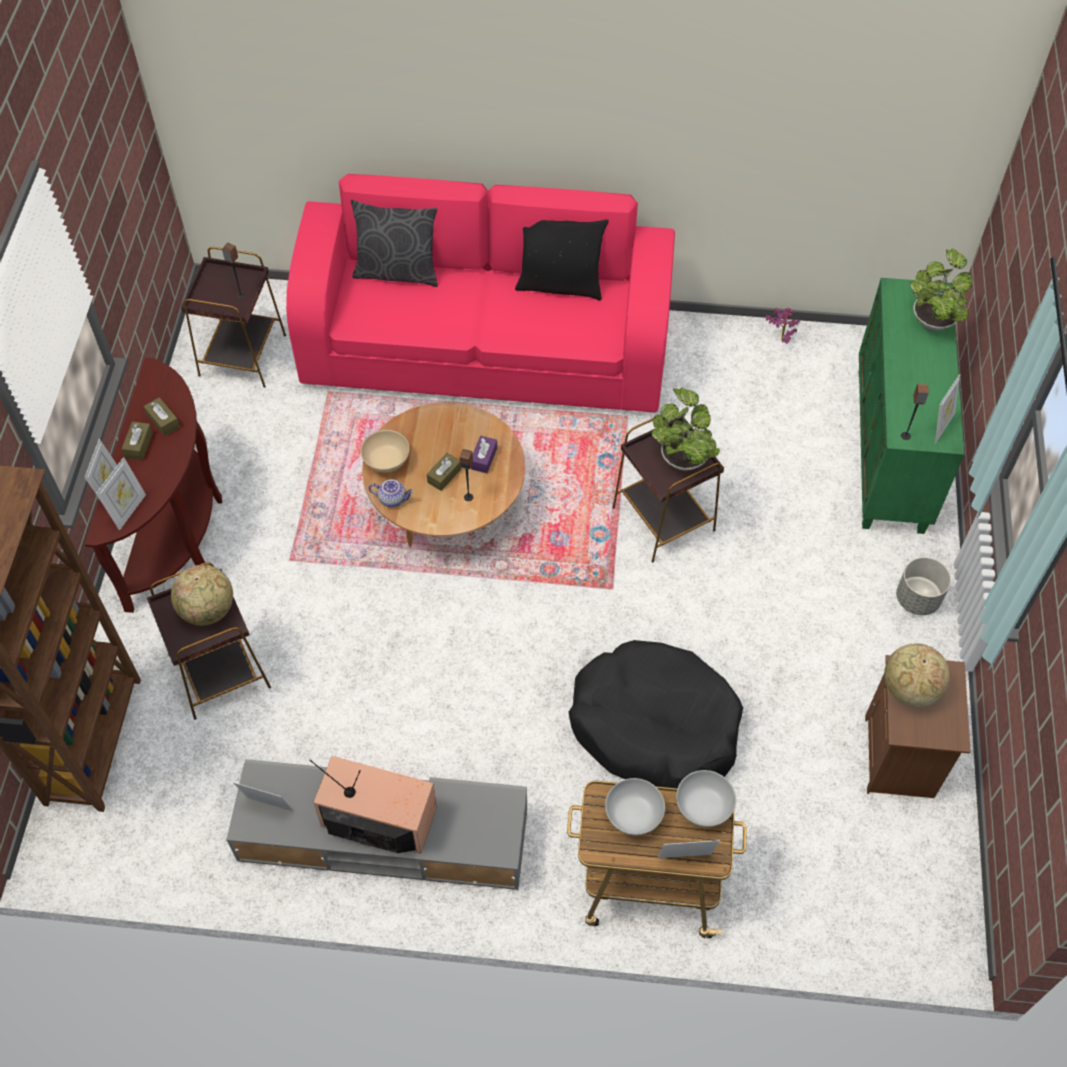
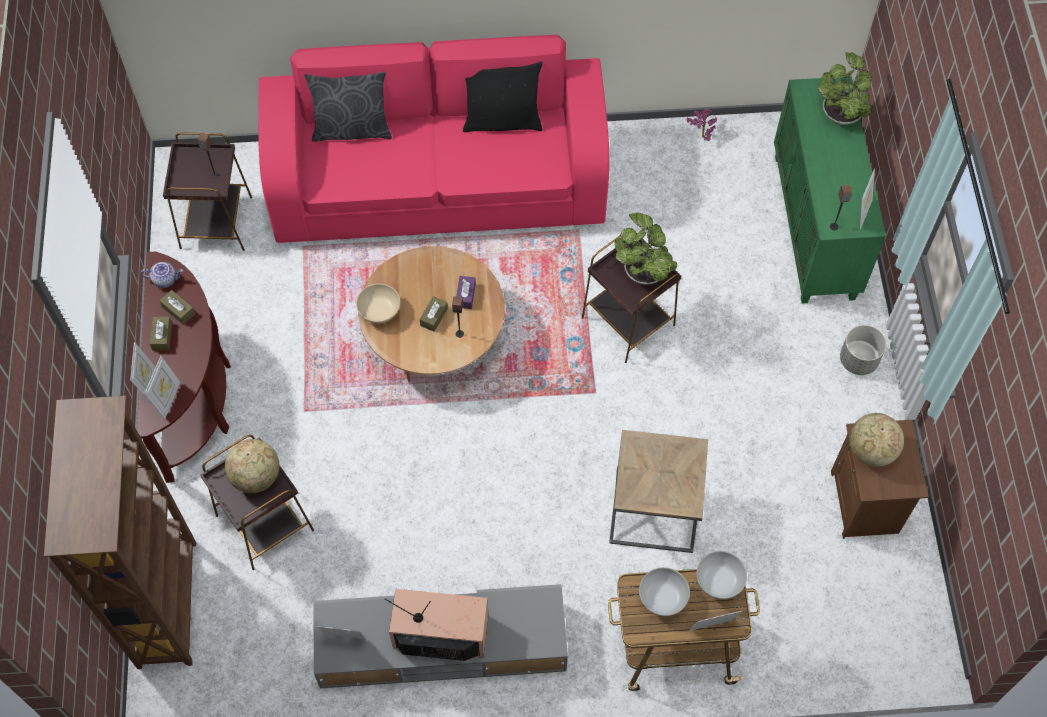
camera: 10 degrees left, 5 degrees up
(393, 499) = (393, 345): teapot -> teapot (165, 279)
(654, 726) = (654, 509): black dog bed -> brown side table

